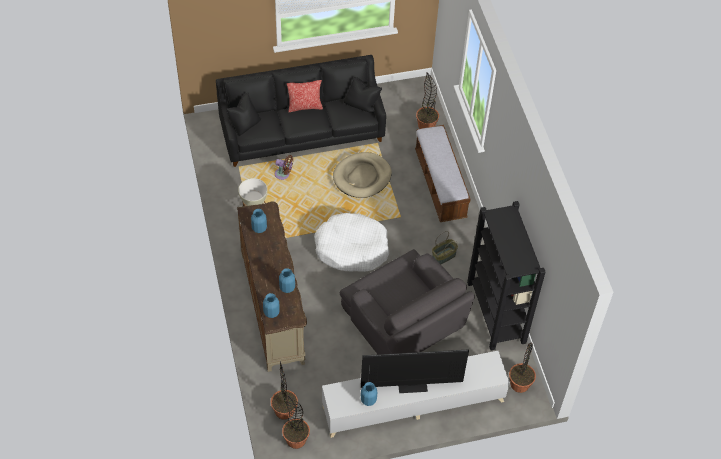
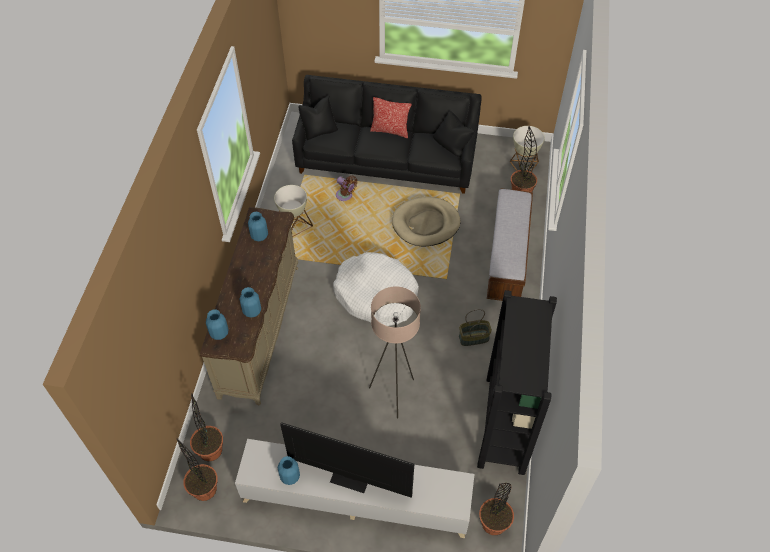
camera: 25 degrees right, 0 degrees up
(403, 320) = (393, 394): grey armchair -> beige floor lamp
(418, 104) = (523, 167): none -> planter

